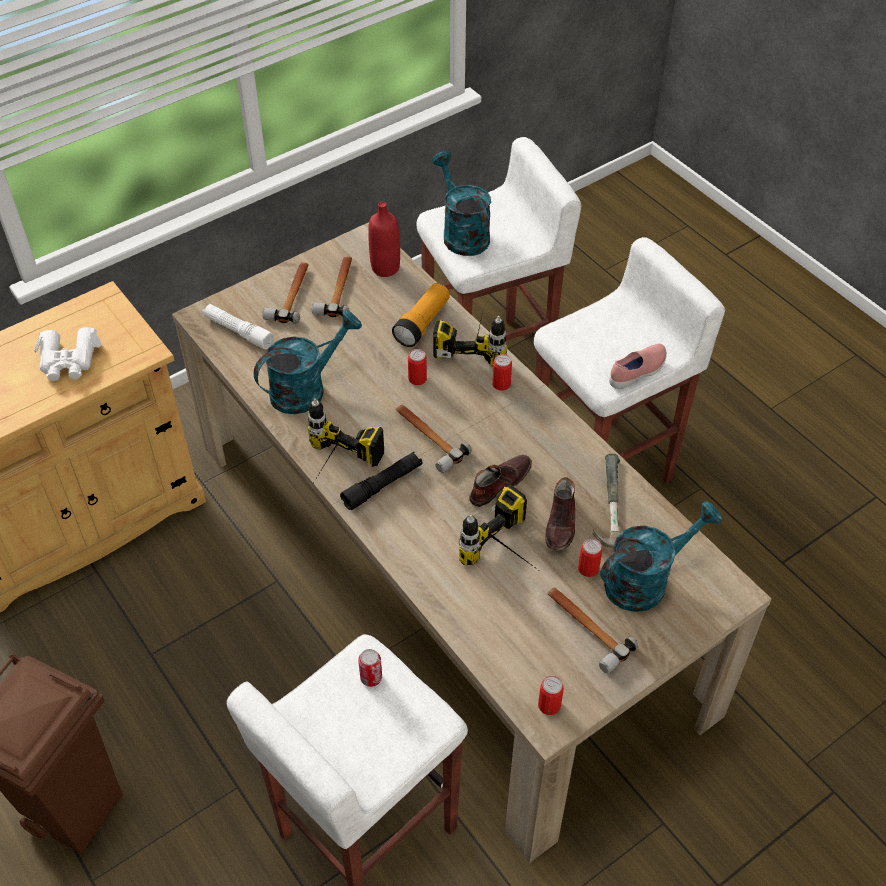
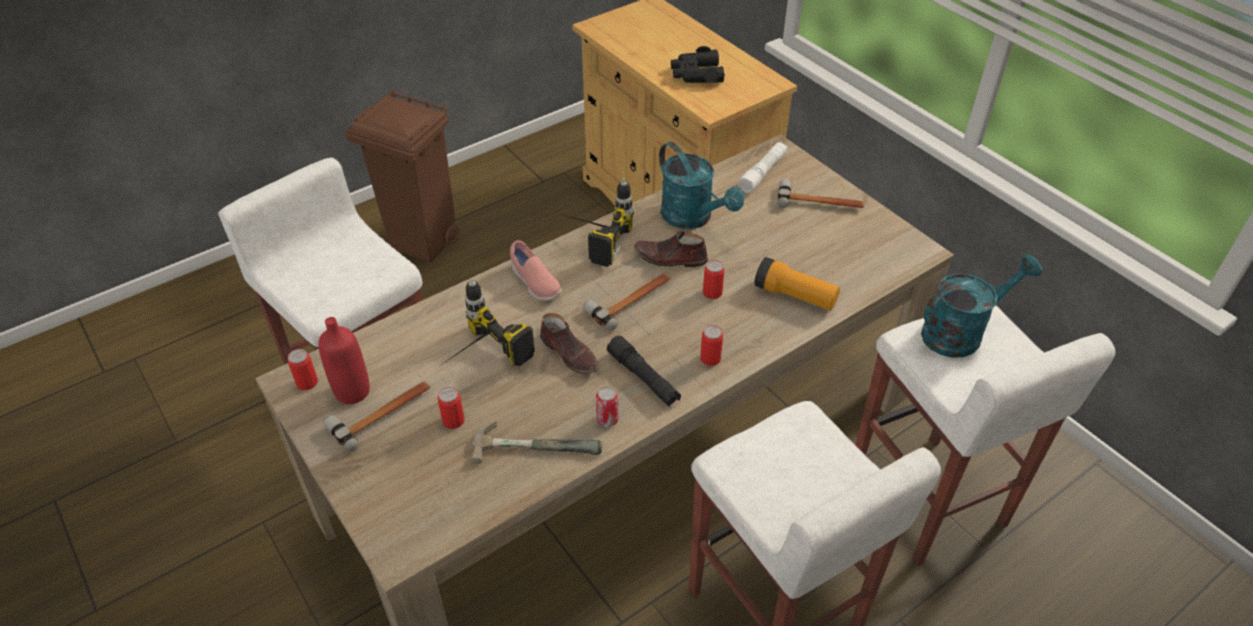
camera: 90 degrees right, 5 degrees down
(68, 361) = (696, 74): white binoculars -> black binoculars
(338, 289) = (835, 233): hammer -> none
(371, 678) = (371, 272): can -> can (607, 420)
(382, 485) = (572, 271): black flashlight -> black flashlight (643, 378)
(385, 268) = (877, 266): red bottle -> red bottle (352, 391)
(474, 341) = (774, 337): power drill -> none
(561, 523) = (514, 401): brown shoe -> brown shoe (670, 258)
(637, 373) = (744, 492): pink shoe -> pink shoe (535, 283)
(645, 580) = (431, 469): turquoise watering can -> none

